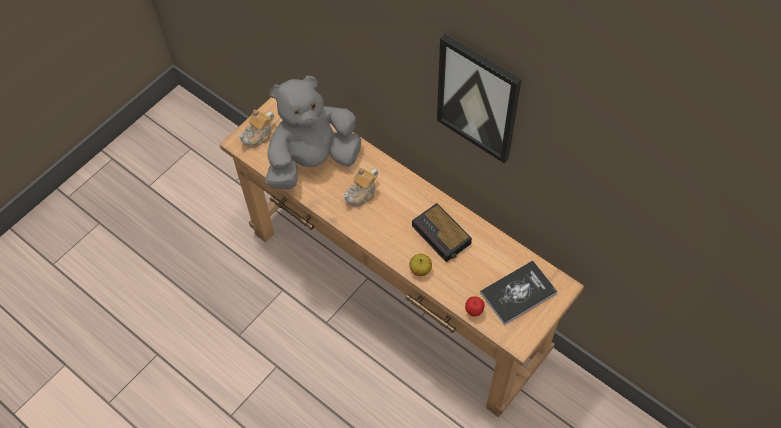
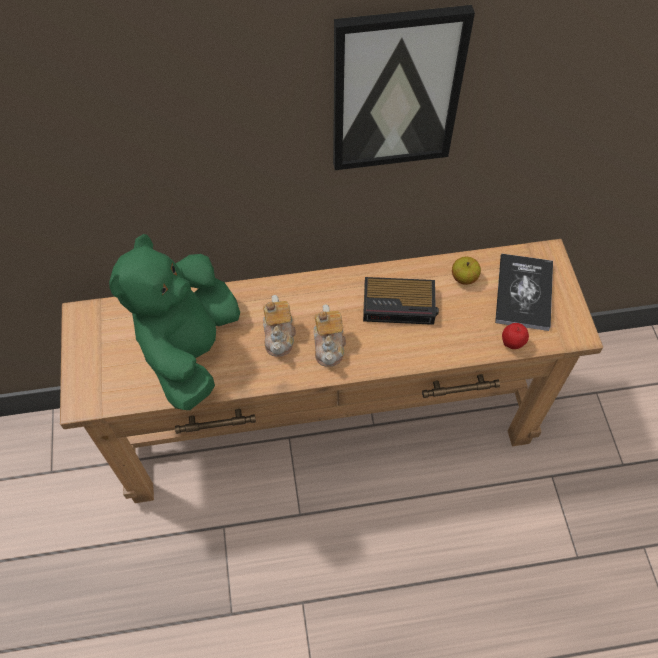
camera: 50 degrees left, 0 degrees up
(258, 136) = (97, 376): teapot -> teapot (329, 345)
(312, 162) = (190, 350): grey plush toy -> green plush toy
(420, 269) = (421, 352): apple -> apple (464, 278)

